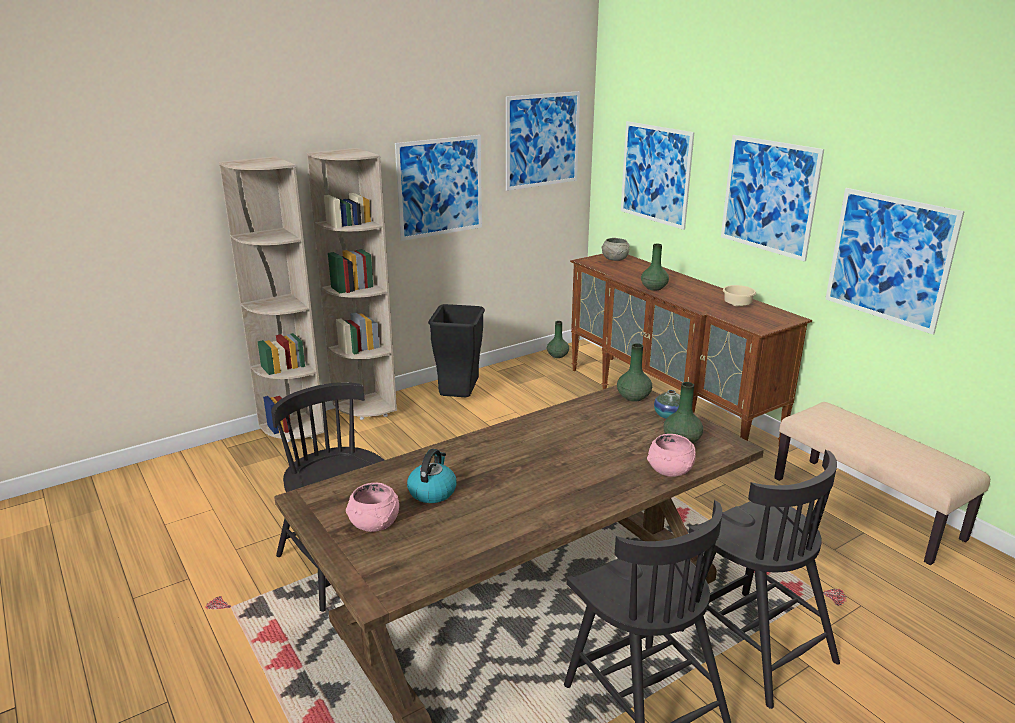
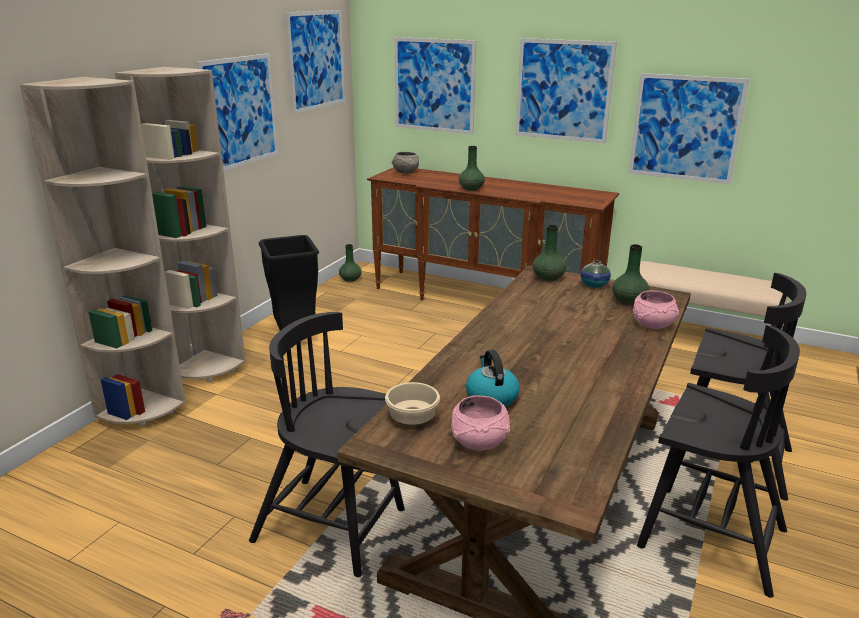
camera: 30 degrees left, 0 degrees up
(736, 305) = (552, 191): beige bowl -> beige bowl (410, 418)

